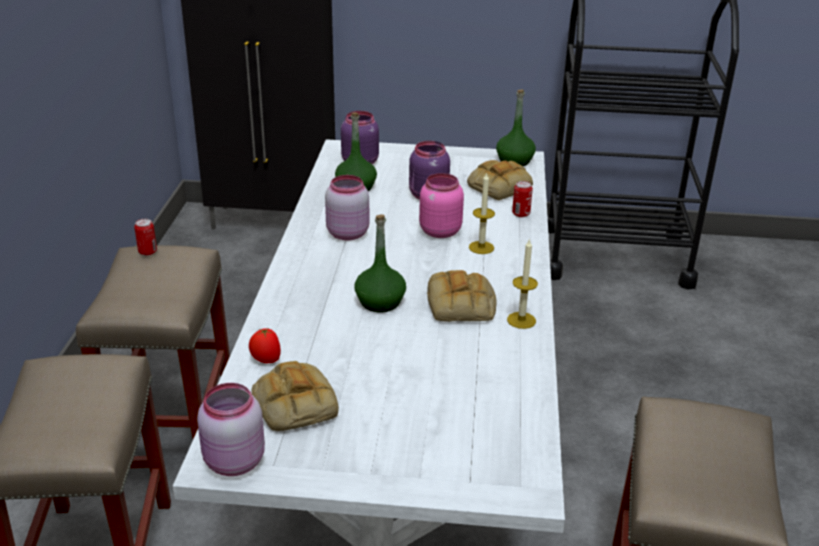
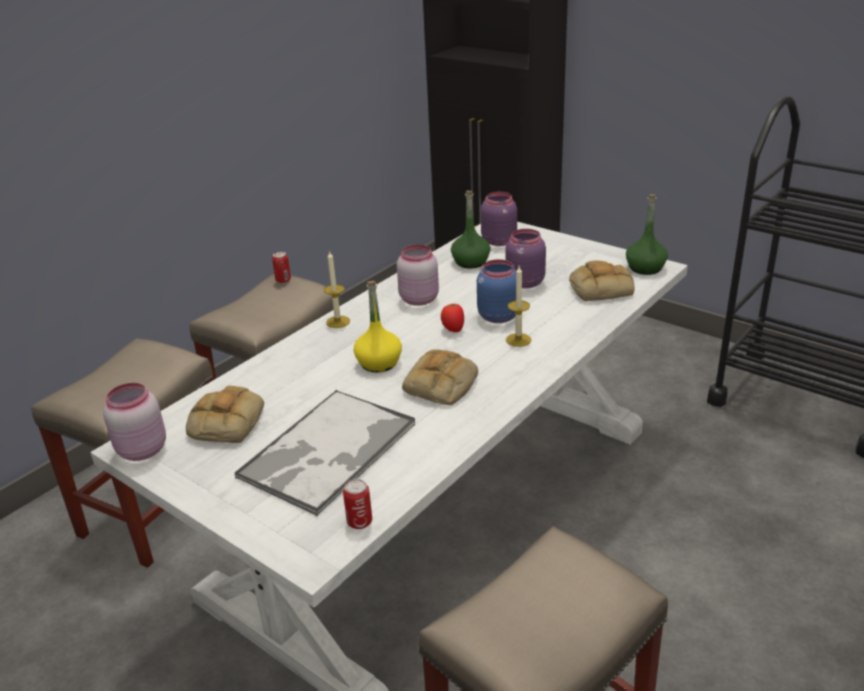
camera: 35 degrees right, 0 degrees up
(266, 360) = (245, 383): tomato -> tomato (453, 330)
(380, 302) = (378, 363): green bottle -> yellow bottle
(429, 396) = (327, 452): none -> tray
(439, 231) = (497, 316): pink jar -> blue jar
(521, 214) = (592, 318): can -> can (359, 522)
(521, 320) = (477, 414): candle -> candle (338, 322)

